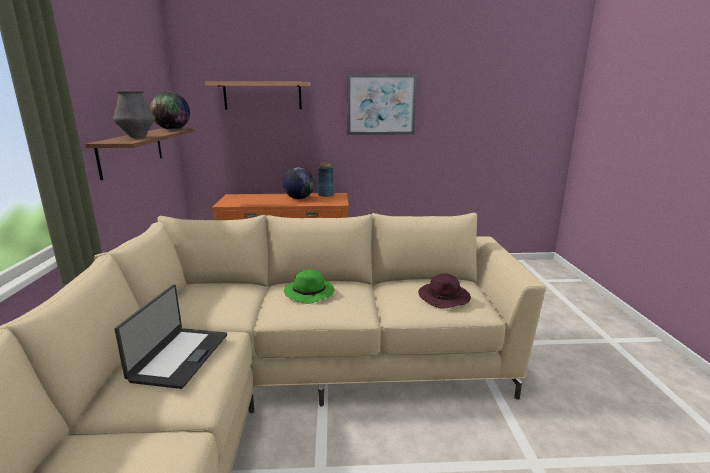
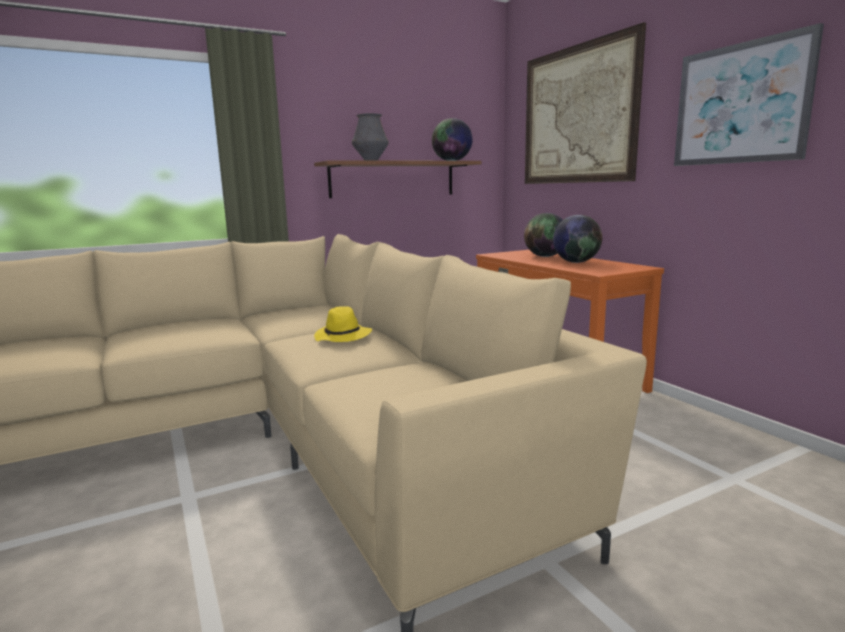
camera: 65 degrees right, 5 degrees down
(179, 357) = (190, 329): laptop -> none
(262, 96) = (577, 115): shelf -> picture
(264, 198) = (545, 256): none -> globe
(310, 293) = (343, 337): green hat -> yellow hat
(326, 195) = (624, 265): blue vase -> none
(444, 298) = (395, 396): purple hat -> none

